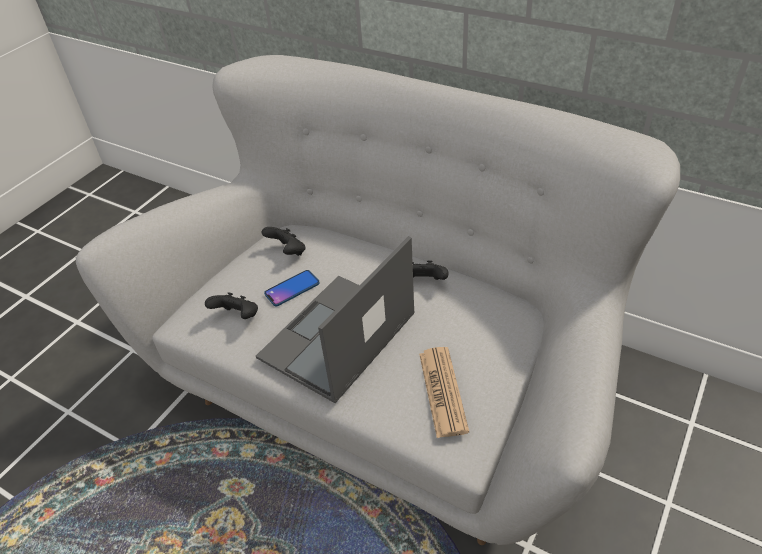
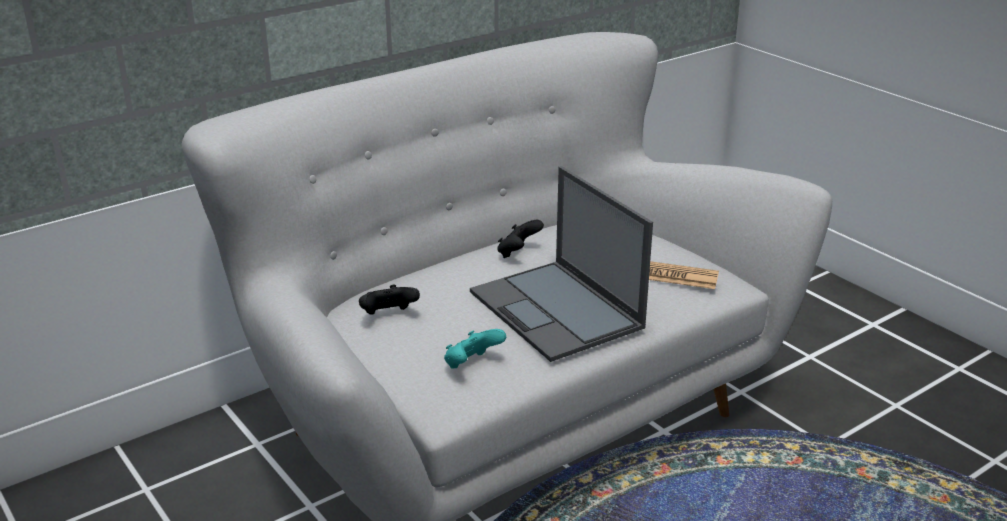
camera: 70 degrees left, 15 degrees down
(238, 317) = (472, 365): black game controller -> turquoise game controller
(292, 289) = (458, 322): phone -> none

